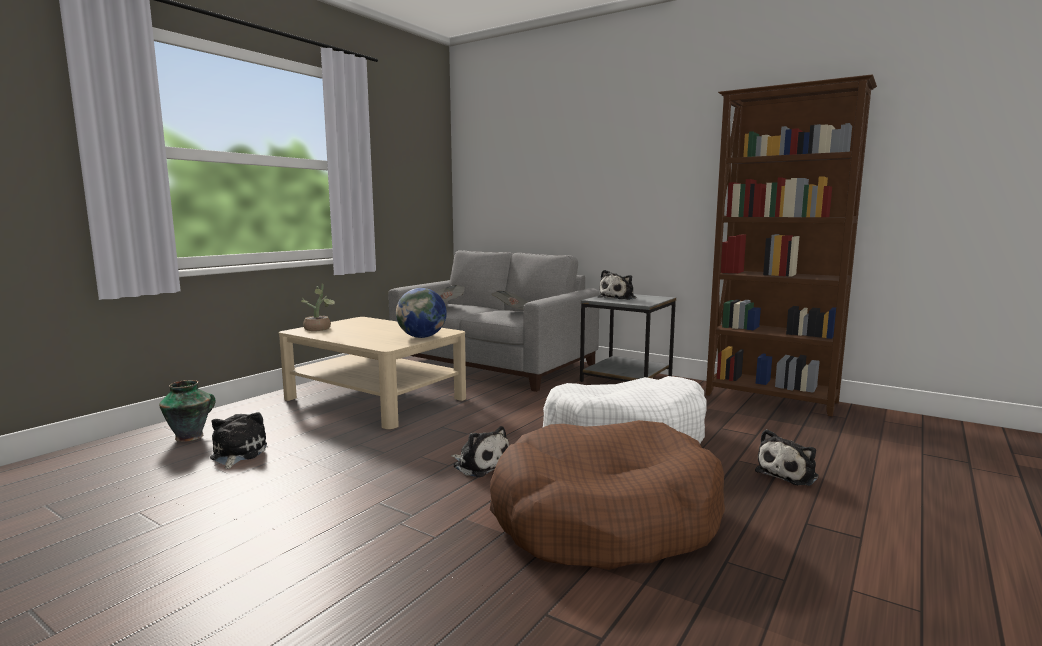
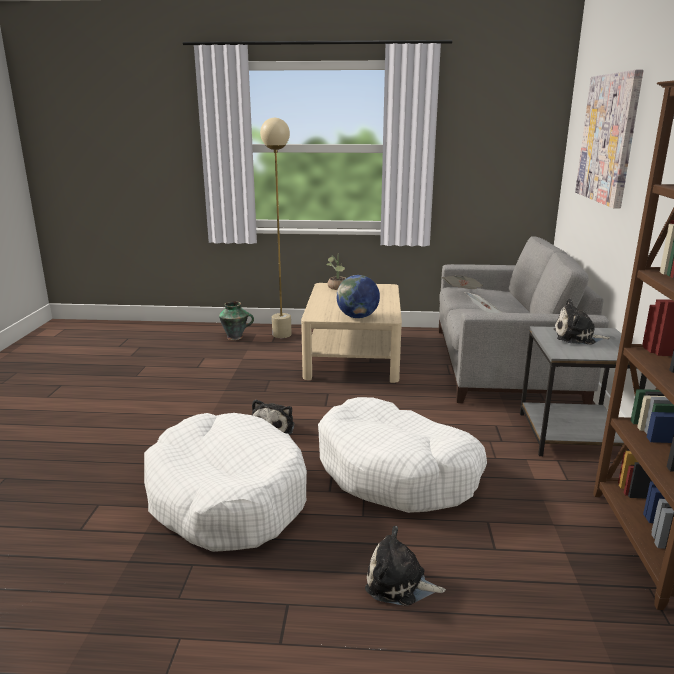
camera: 60 degrees right, 10 degrees up
(237, 454) = (224, 356): plush toy -> none
(248, 414) = (282, 335): none -> beige floor lamp
(542, 156) = (608, 138): none -> picture
(605, 518) = (226, 497): brown dog bed -> white dog bed

